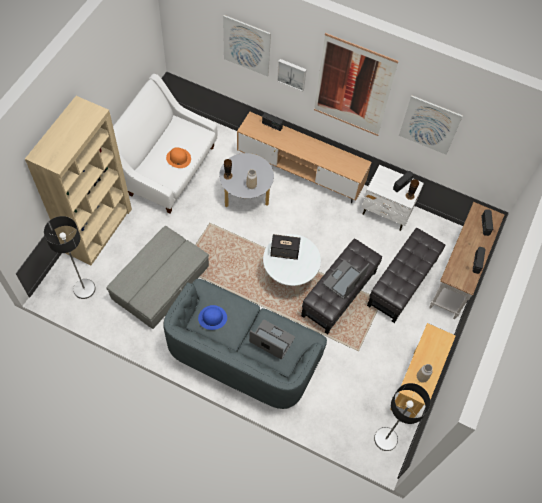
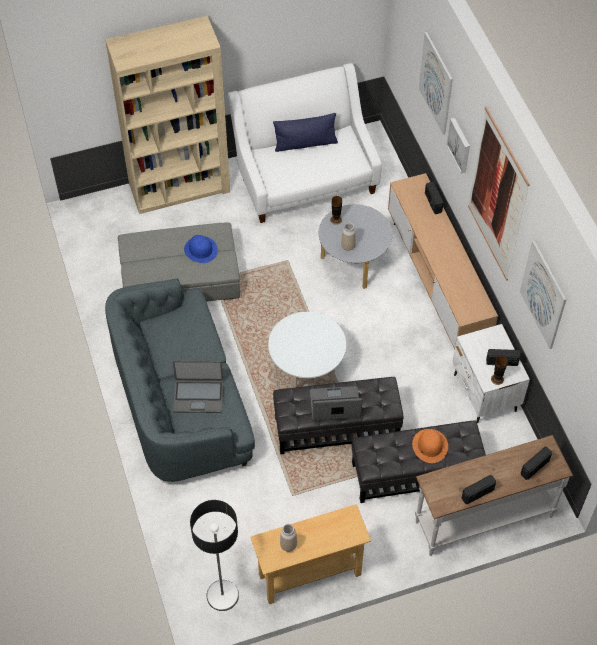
camera: 50 degrees right, 5 degrees down
(84, 288) = (111, 229): floor lamp -> none
(161, 144) = (305, 144): none -> blue pillow
(178, 158) = (306, 168): orange hat -> orange hat (430, 445)
(212, 317) = (170, 331): blue hat -> blue hat (201, 250)
(271, 340) = (198, 396): laptop -> laptop turned 105 degrees clockwise
(285, 252) = (307, 332): speaker -> none

